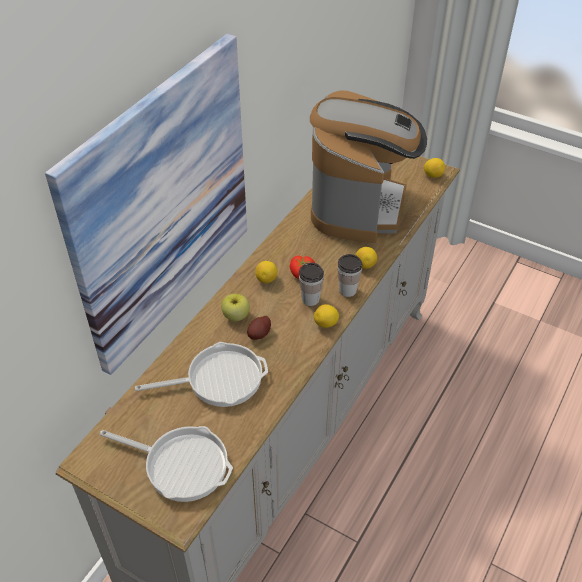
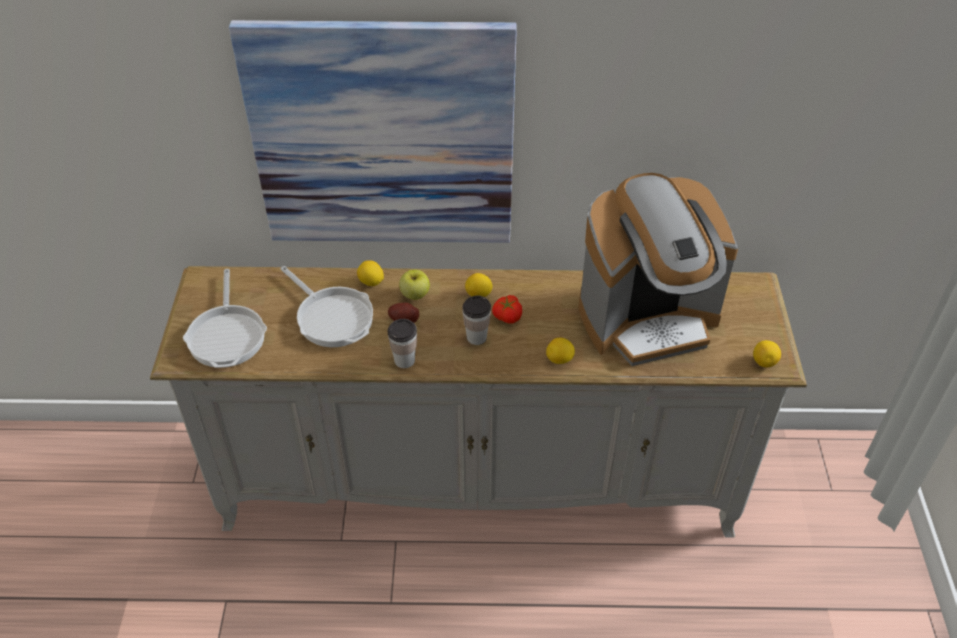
camera: 60 degrees right, 0 degrees up
(326, 324) = (452, 362): lemon -> lemon (371, 282)
(348, 290) = (511, 360): cup -> cup (404, 360)

